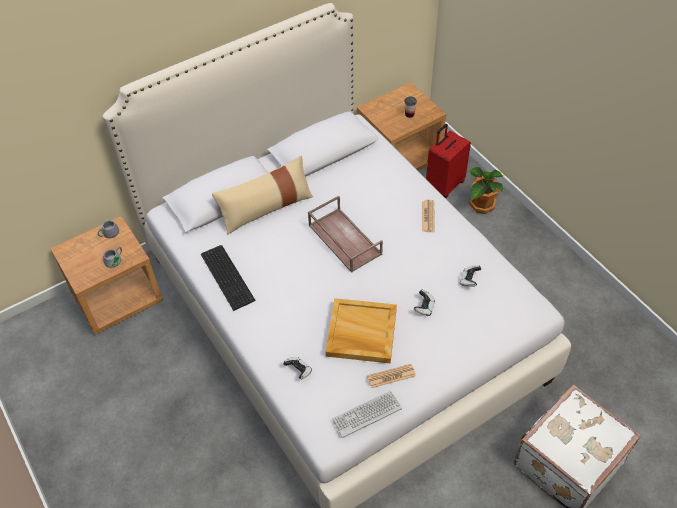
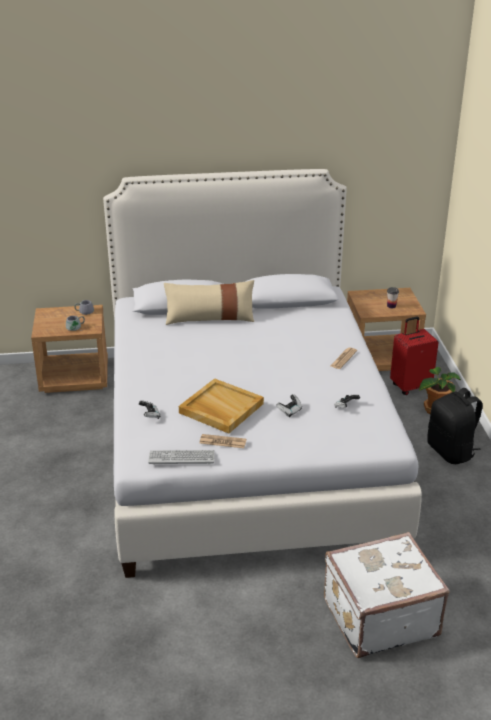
camera: 25 degrees right, 20 degrees down
(228, 276) = (145, 347): keyboard -> none
(343, 239) = (257, 352): brown tray -> none
(521, 251) = (451, 452): none -> black backpack

